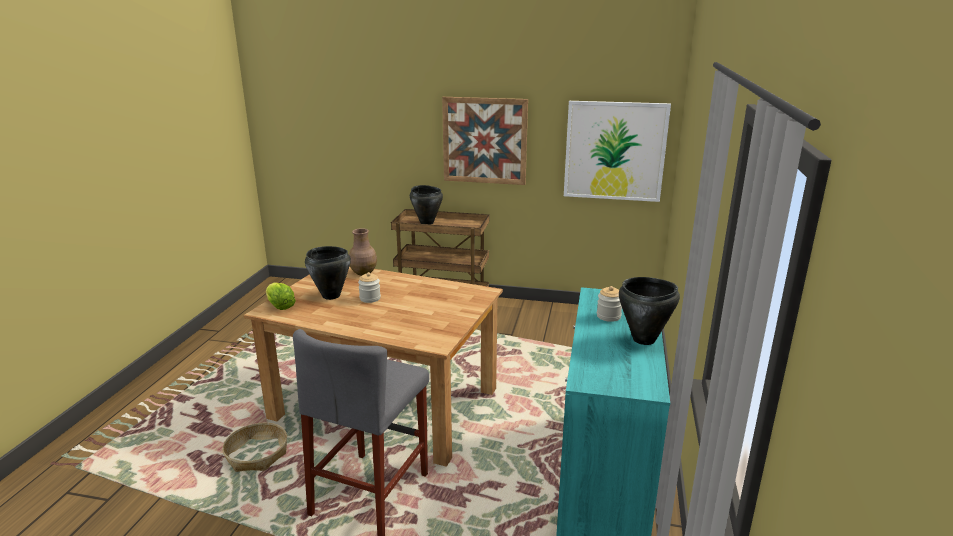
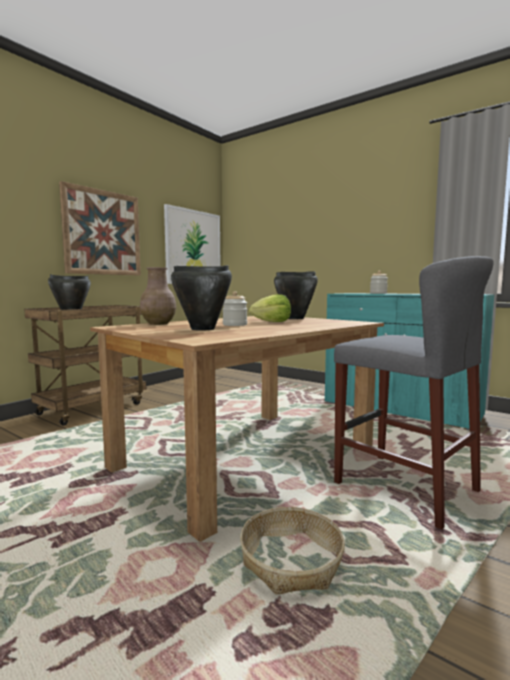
camera: 65 degrees left, 15 degrees down
(280, 306) = (196, 337): lettuce -> lettuce (272, 322)
(644, 340) = (414, 293): black cooking pot -> black cooking pot (295, 318)

